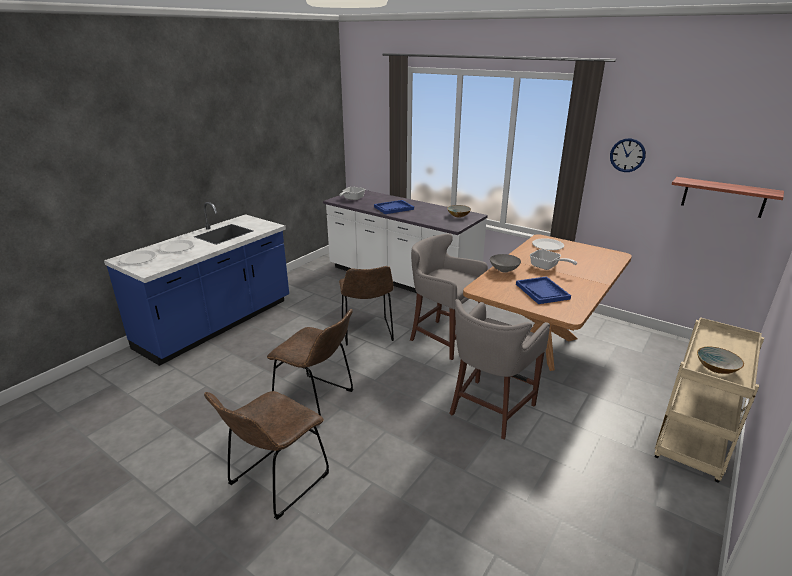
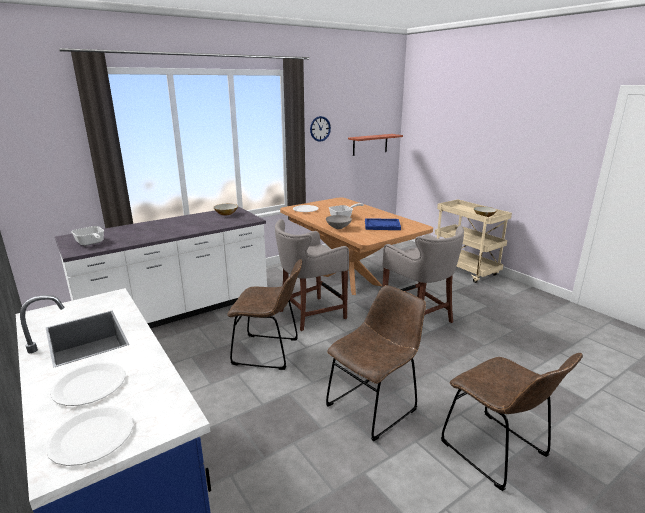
camera: 70 degrees left, 5 degrees down
(393, 208) = (162, 231): blue tray -> none

